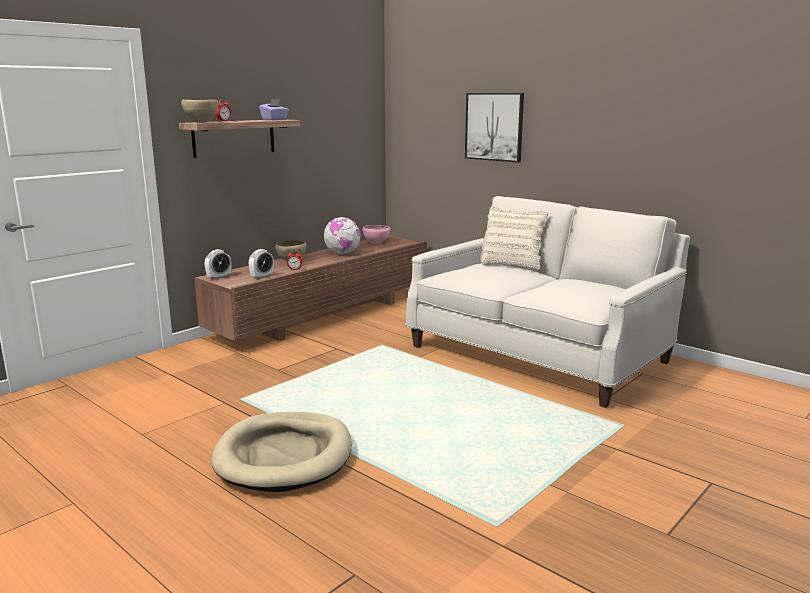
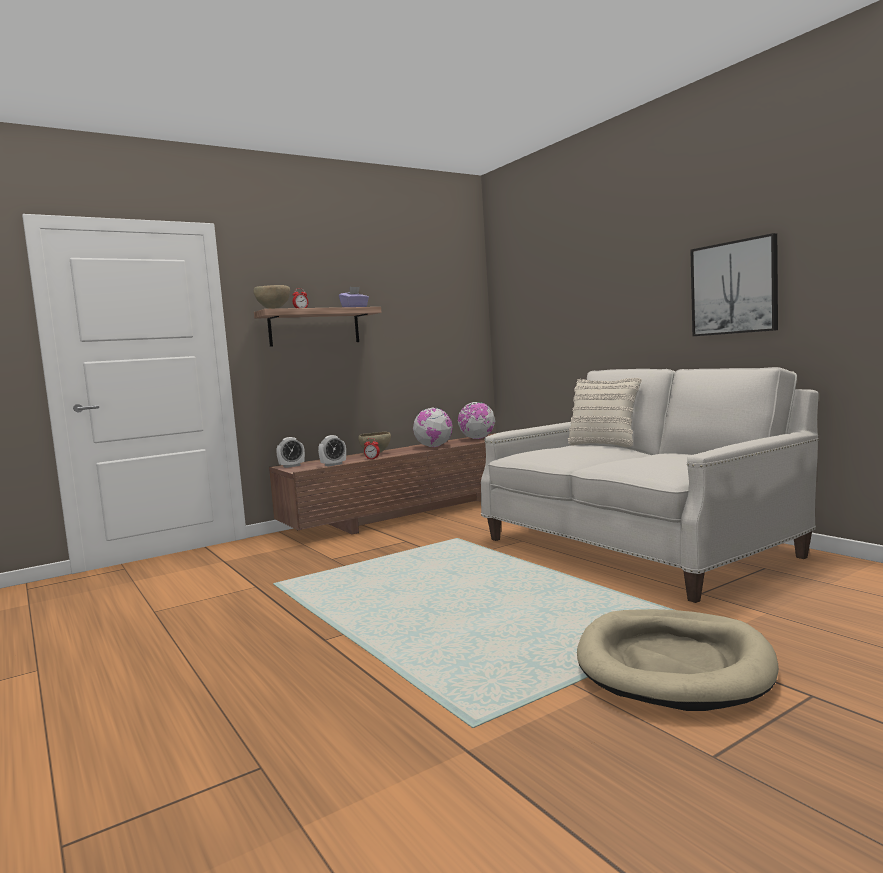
camera: 15 degrees right, 10 degrees down
(284, 456) = (277, 637): beige dog bed -> beige dog bed (673, 664)
(376, 243) = (477, 439): pink bowl -> globe
(494, 126) = (590, 299): picture -> picture (734, 288)

